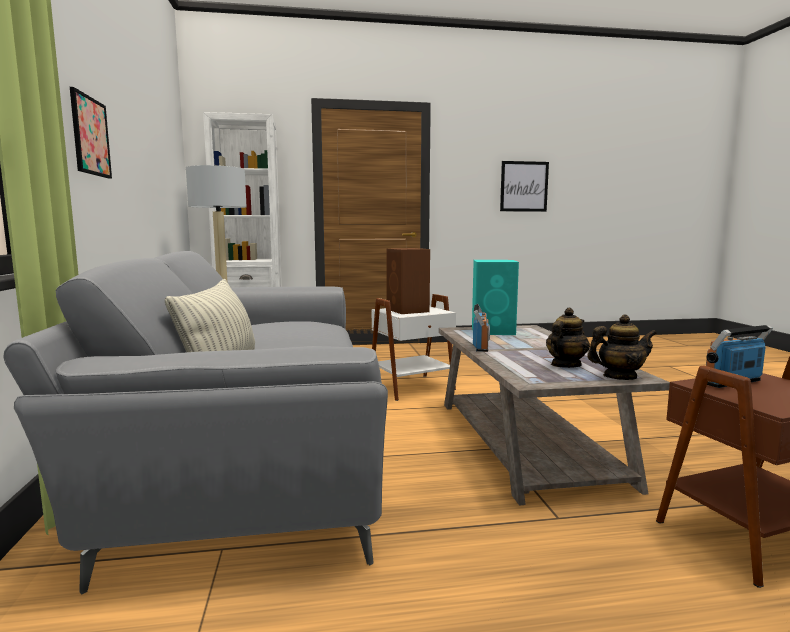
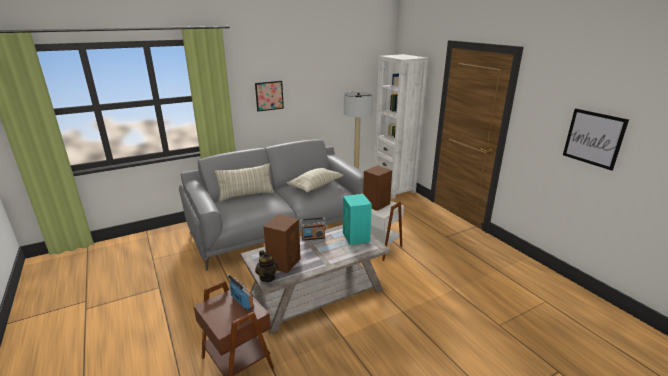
camera: 70 degrees right, 15 degrees up
(280, 327) = (315, 186): none -> pillow
(565, 365) = (284, 262): teapot -> brown speaker

